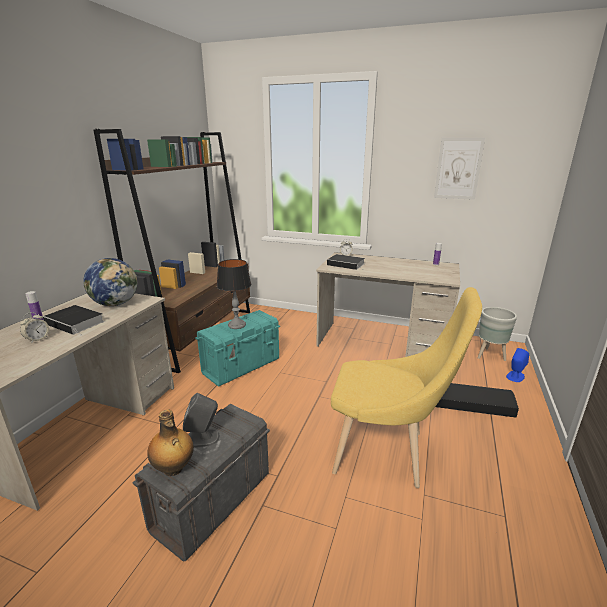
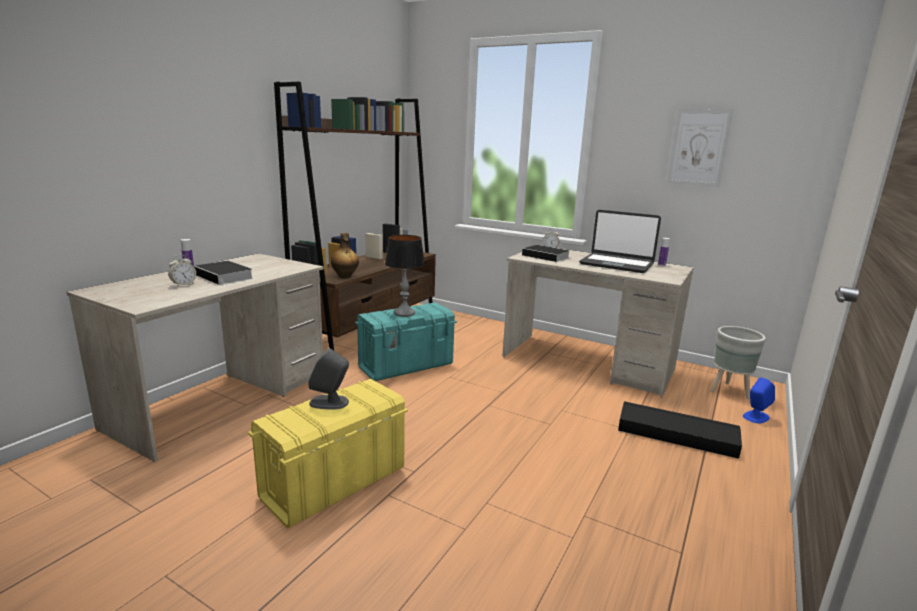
camera: 10 degrees right, 5 degrees down
(116, 304) = (270, 266): globe -> none
(173, 469) = (291, 422): bottle -> bottle (345, 276)
(212, 502) = (333, 483): grey storage box -> yellow storage box
(386, 453) = (552, 469): yellow chair -> none
(403, 267) = (616, 264): none -> laptop

